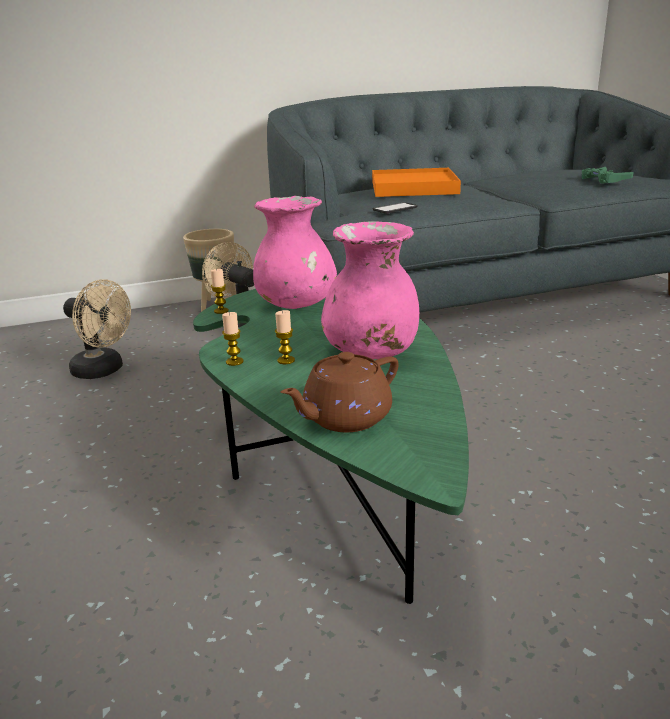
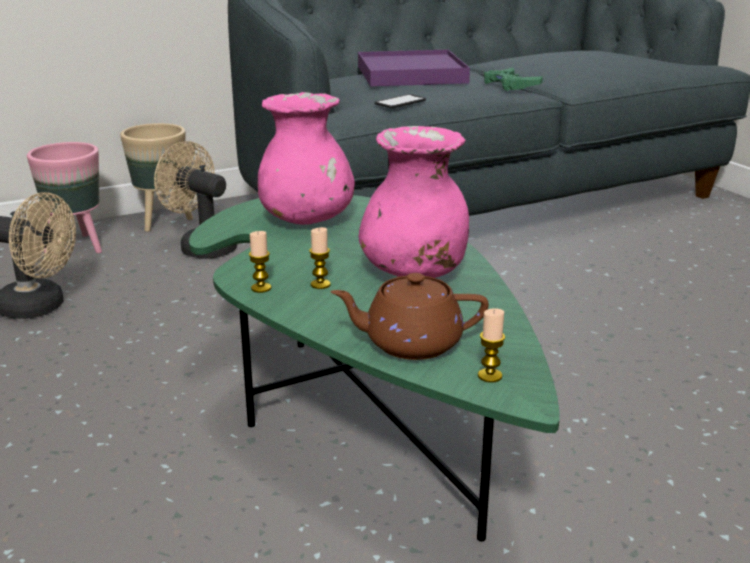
camera: 10 degrees left, 0 degrees up
(146, 324) = (77, 247): none -> pink planter
(221, 311) = (218, 229): candle -> candle (490, 376)
(345, 418) = (410, 344): brown teapot -> brown teapot turned 45 degrees clockwise
(414, 187) = (411, 74): orange tray -> purple tray
(604, 179) = (626, 66): green game controller -> green game controller (510, 85)

